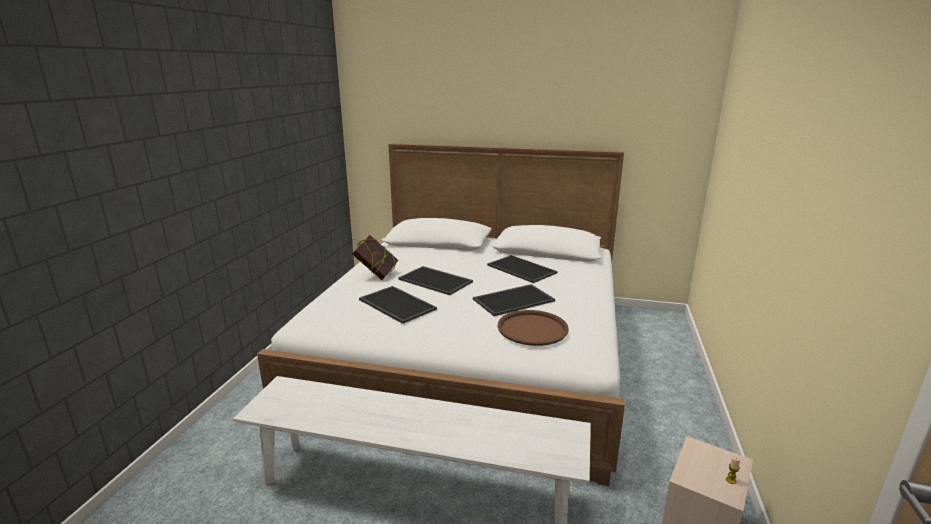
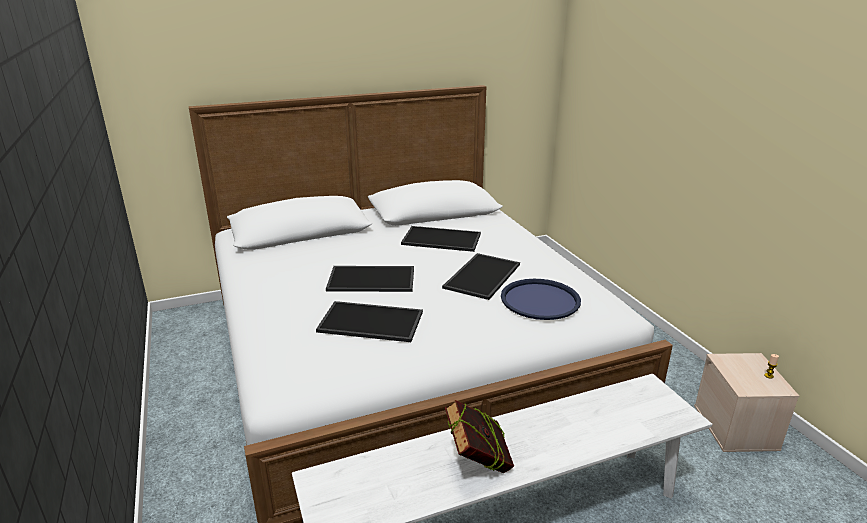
camera: 35 degrees left, 5 degrees up
(376, 275) = (290, 294): book -> book (478, 464)
(532, 328) = (540, 300): brown tray -> blue tray

